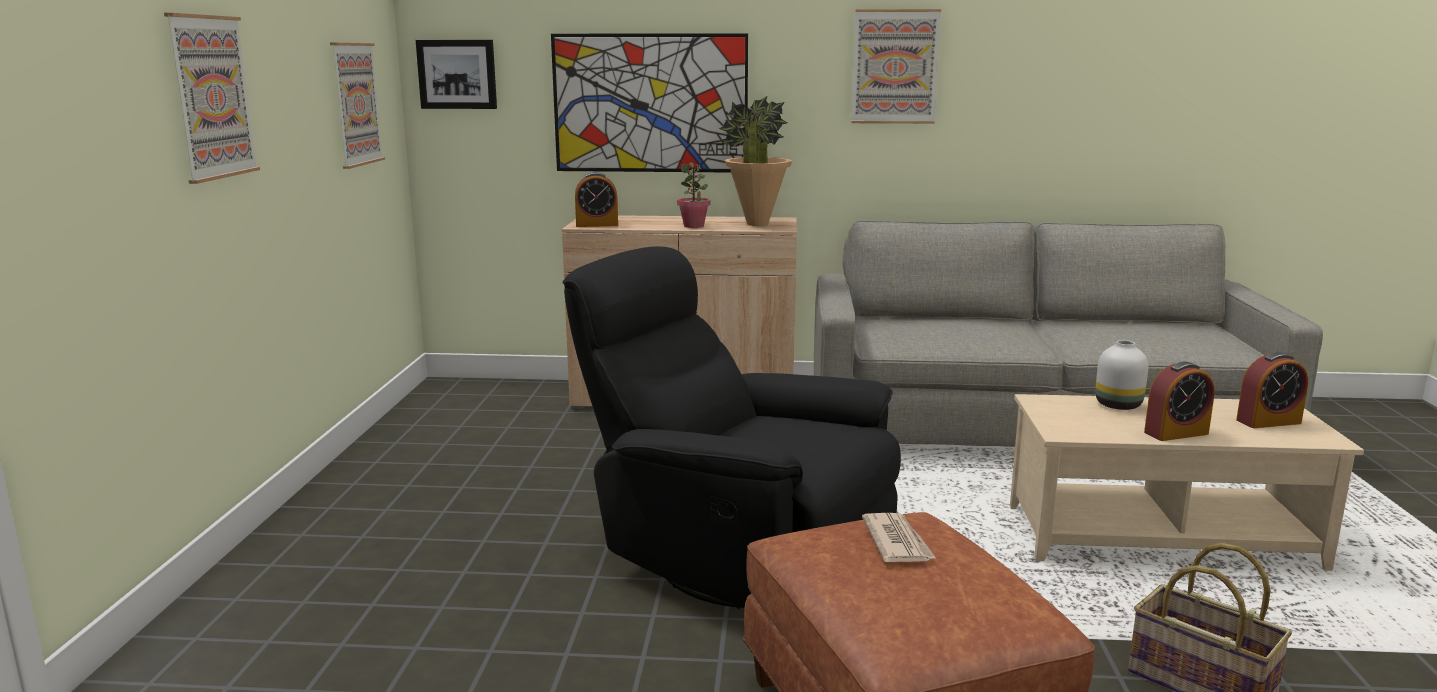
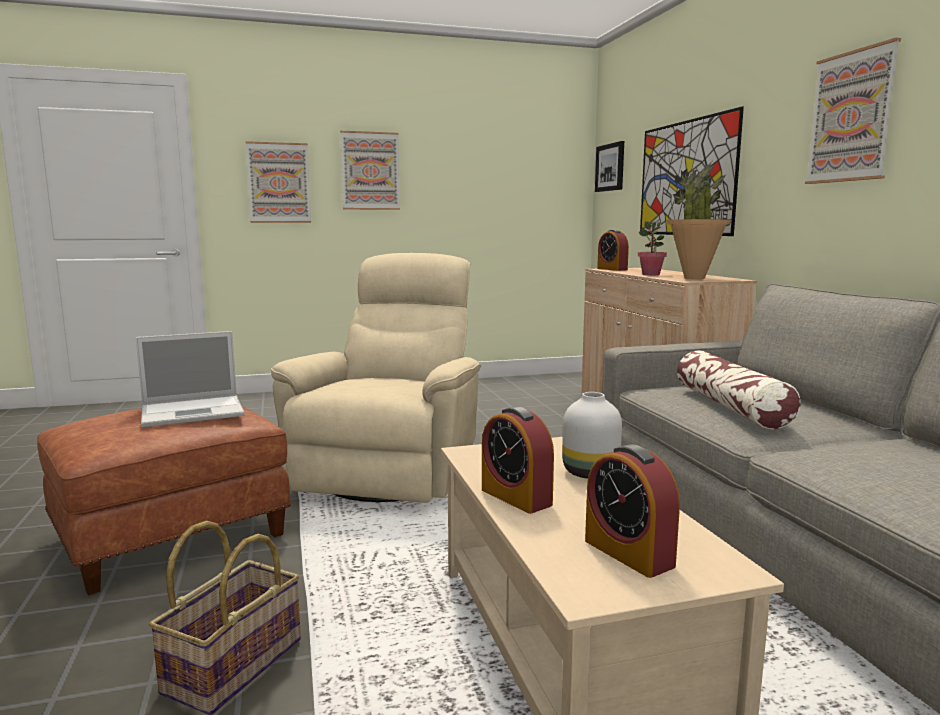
camera: 70 degrees right, 5 degrees down
(356, 104) = (522, 185): picture -> picture (279, 183)
(736, 554) = (393, 470): black armchair -> beige armchair
(897, 542) = (195, 411): newspaper -> laptop
(967, 336) = (731, 407): none -> pillow

